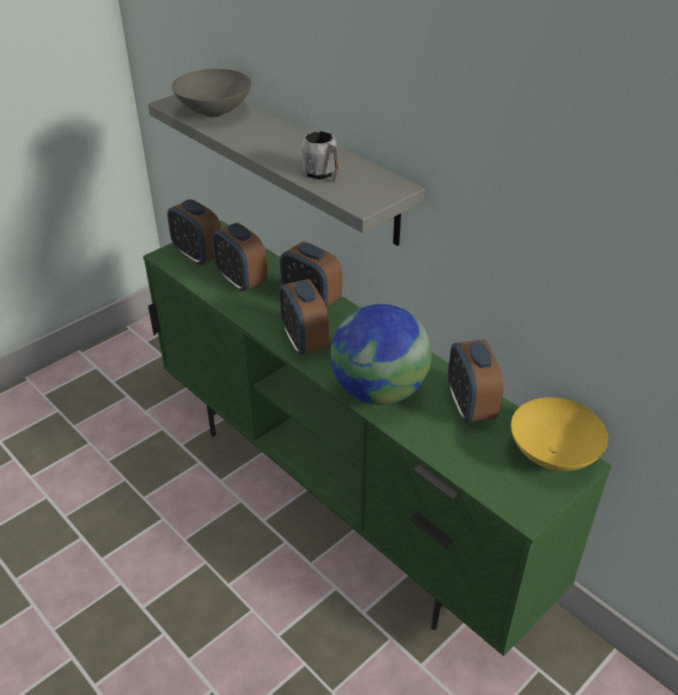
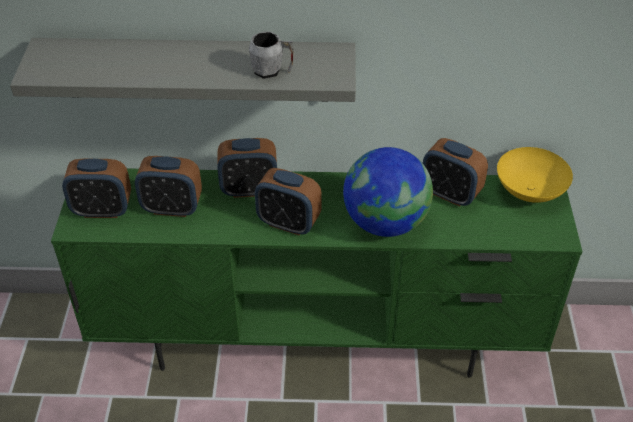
camera: 45 degrees left, 5 degrees up
(213, 112) = (90, 63): grey bowl -> none

